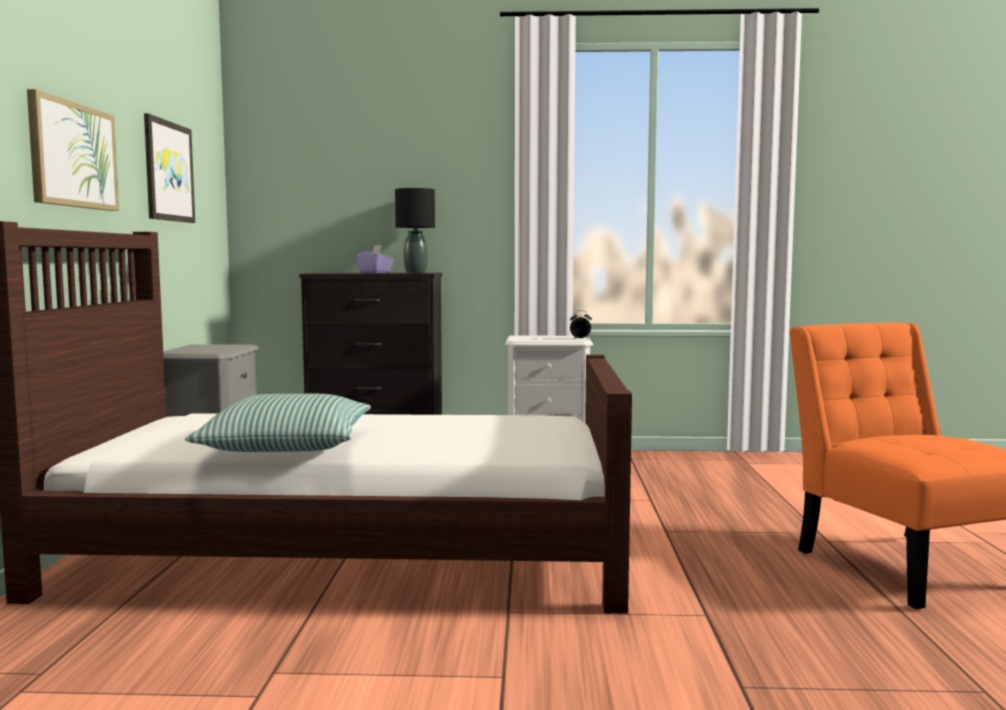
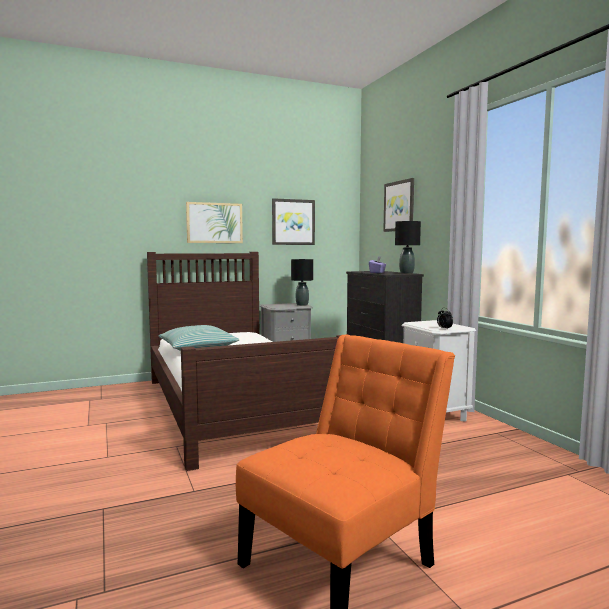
camera: 65 degrees right, 0 degrees up
(230, 345) = (302, 305): none -> black table lamp
(362, 162) = (399, 206): none -> picture

